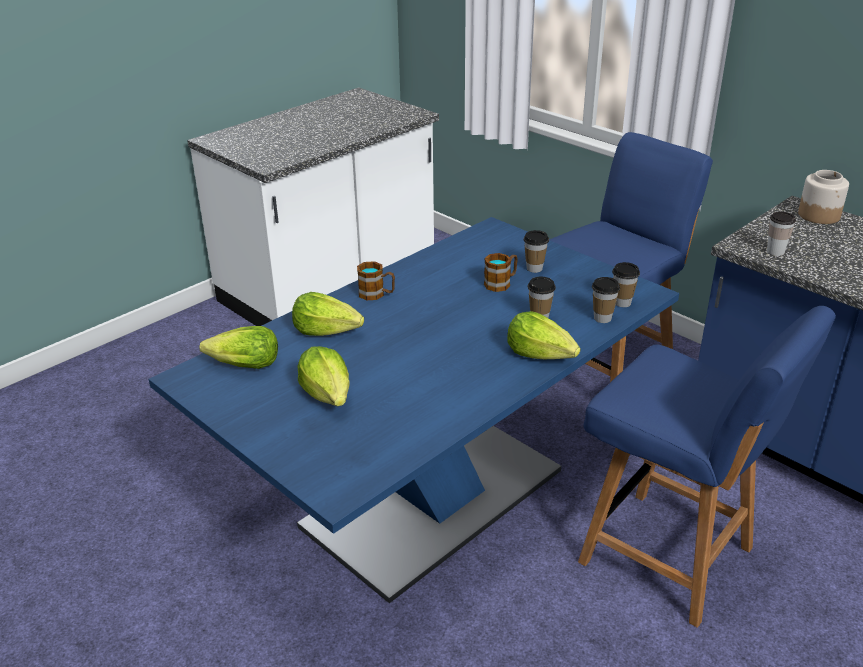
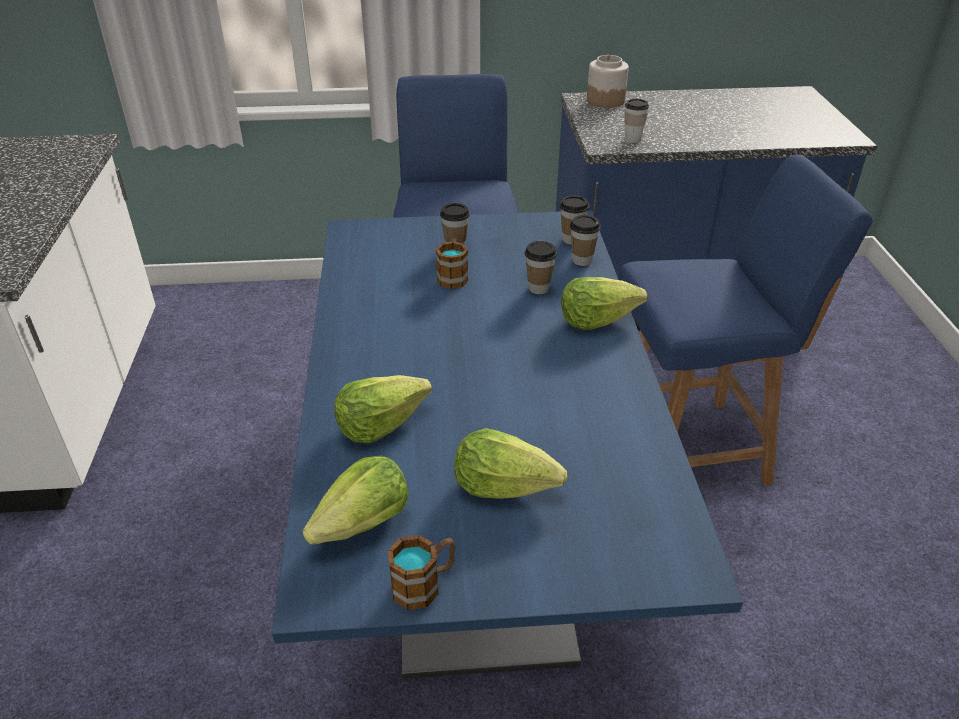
camera: 50 degrees left, 5 degrees up
(377, 294) = (360, 354): mug -> mug (424, 584)

